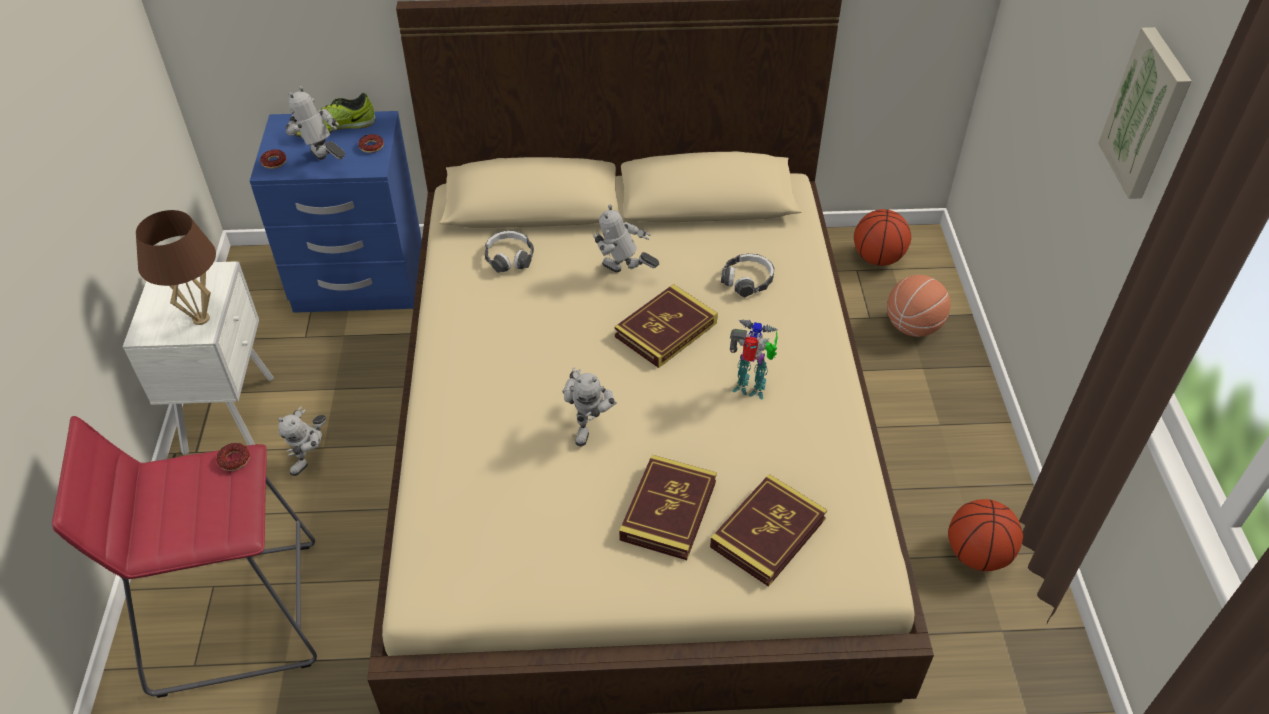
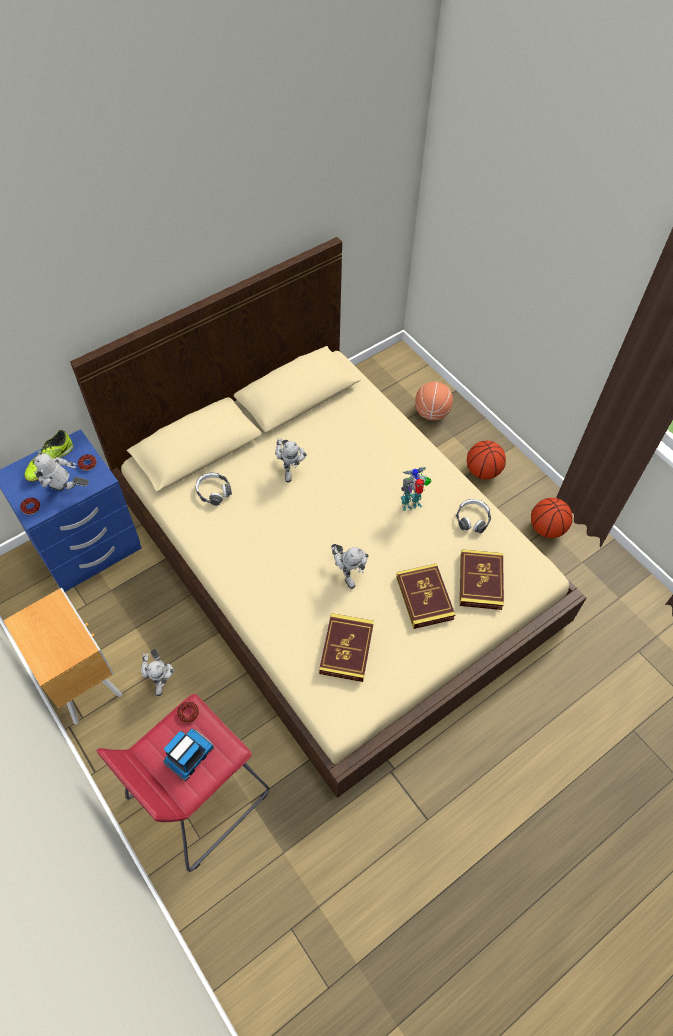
camera: 35 degrees left, 10 degrees up
(189, 506) = (188, 756): none -> toy truck
(201, 318) = (75, 638): brown table lamp -> none
(232, 413) = (83, 680): white nightstand -> brown nightstand
(624, 275) = (290, 469): toy robot -> toy robot turned 90 degrees counterclockwise
(666, 330) = (341, 492): book -> book (346, 649)
(747, 280) = (360, 437): headphones -> headphones (472, 519)
(877, 258) = (384, 378): basketball -> basketball (482, 471)
(1148, 114) = (586, 273): picture -> none

